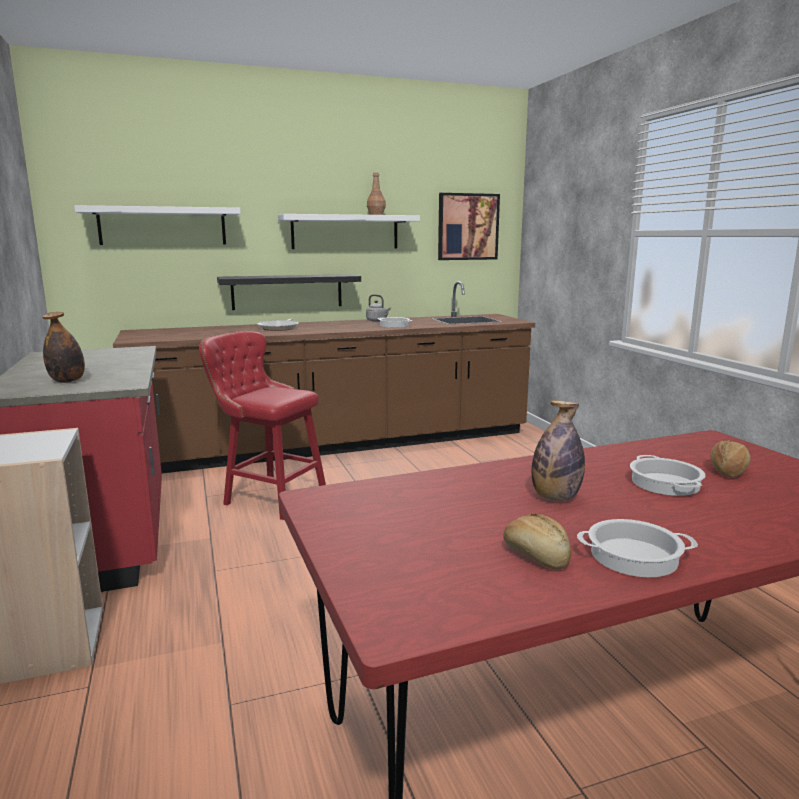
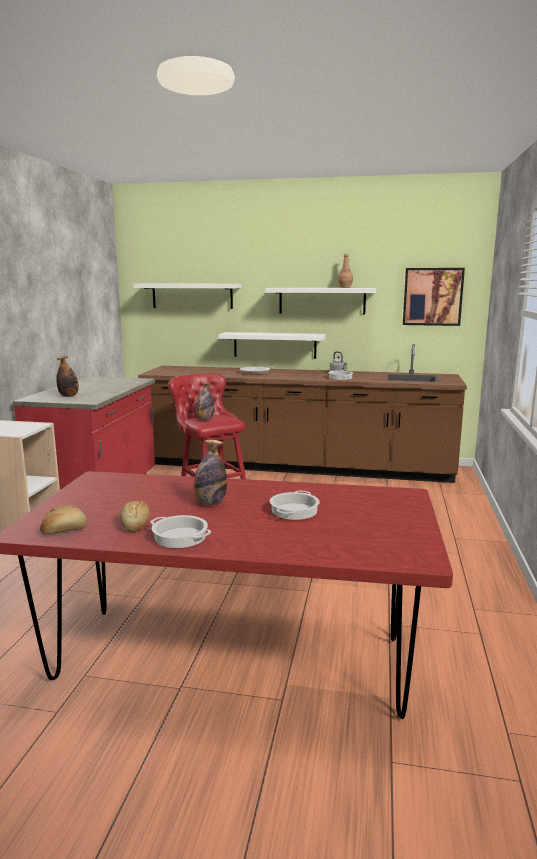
camera: 30 degrees right, 0 degrees up
(263, 395) = (205, 419): none -> bottle
(287, 291) = (274, 345): black shelf -> white shelf
(728, 471) = (357, 514): bread -> bread (64, 530)

